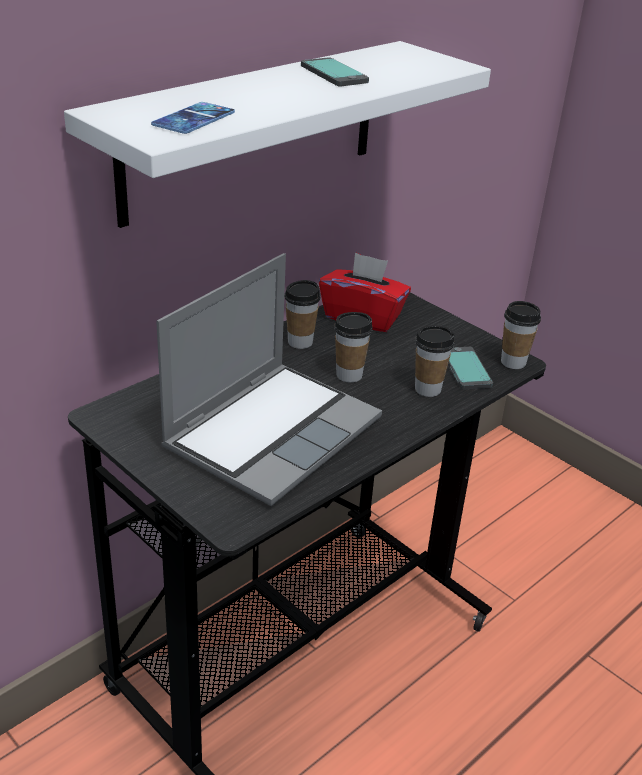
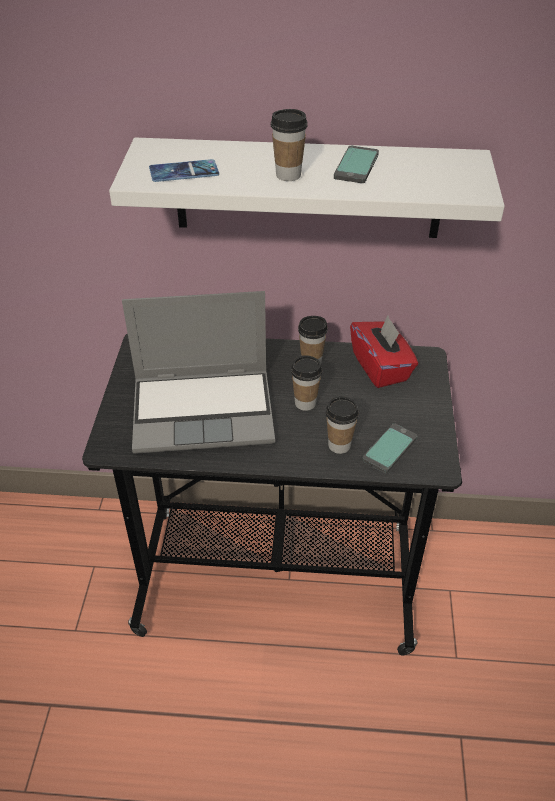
camera: 50 degrees right, 10 degrees up
(513, 362) = (434, 466): cup -> cup (288, 175)

